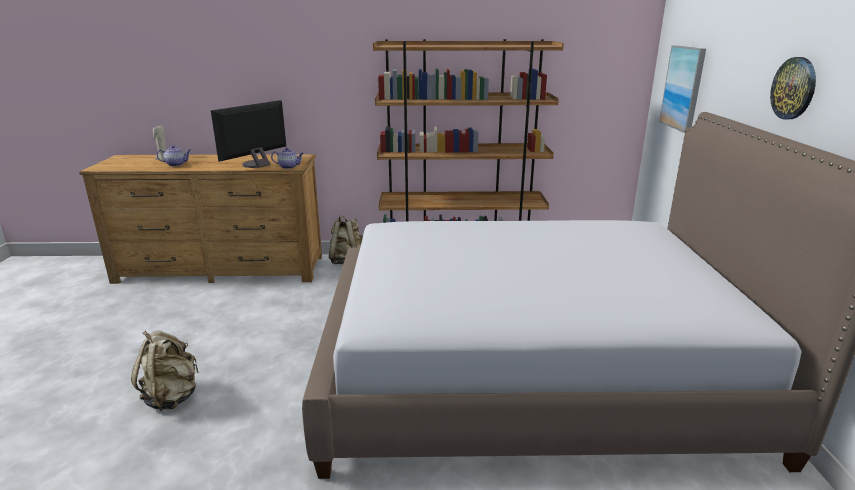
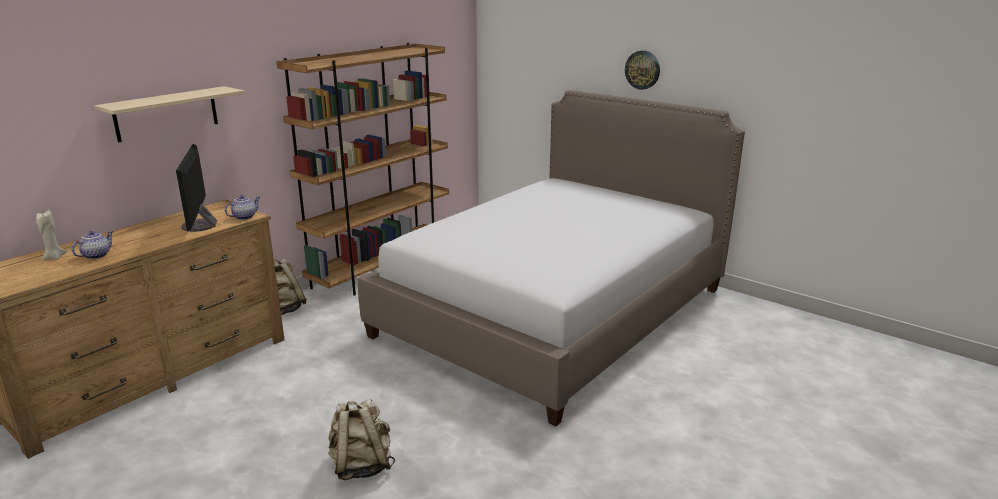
camera: 50 degrees left, 0 degrees up
(274, 73) = (166, 114): none -> beige shelf
(683, 88) = (524, 73): picture -> none

